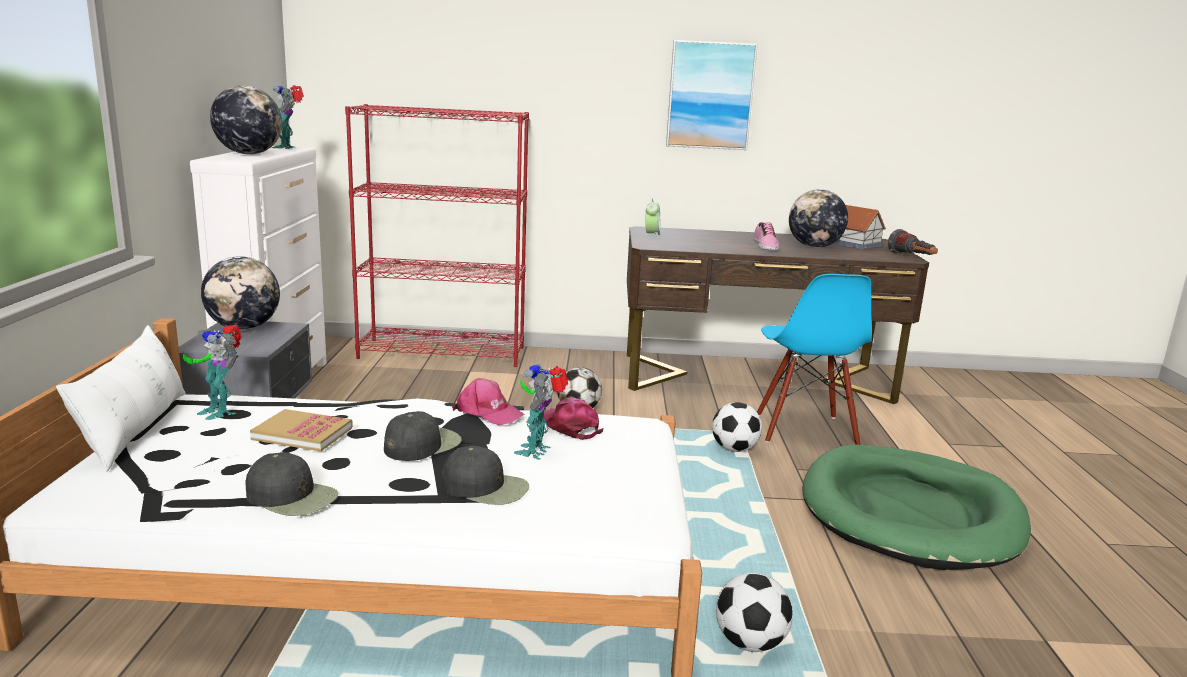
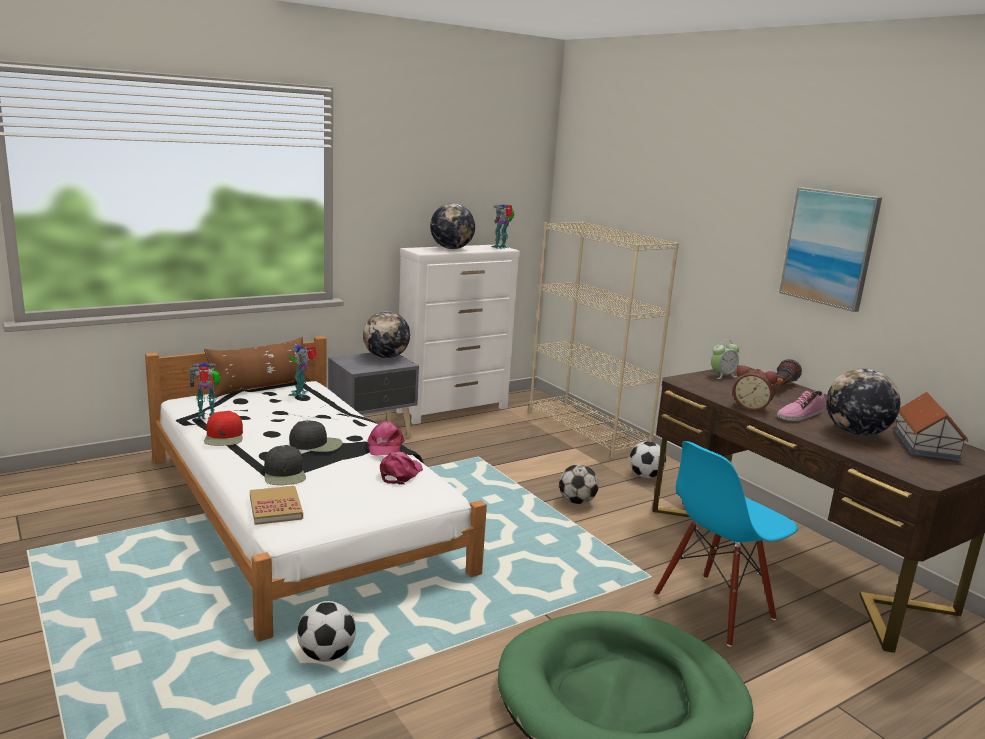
camera: 55 degrees right, 0 degrees up
(136, 429) = (260, 387): white pillow -> brown pillow
(292, 497) = (224, 437): black cap -> red cap
(302, 433) = (292, 416): book -> book (275, 507)
(443, 353) = (588, 430): red bookcase -> beige bookcase
(537, 451) = (351, 474): toy robot -> toy robot (208, 417)
(734, 449) = (614, 582): football -> football (645, 476)
(735, 249) = (751, 407): none -> alarm clock
(912, 258) = (936, 480): flashlight -> flashlight (782, 387)

